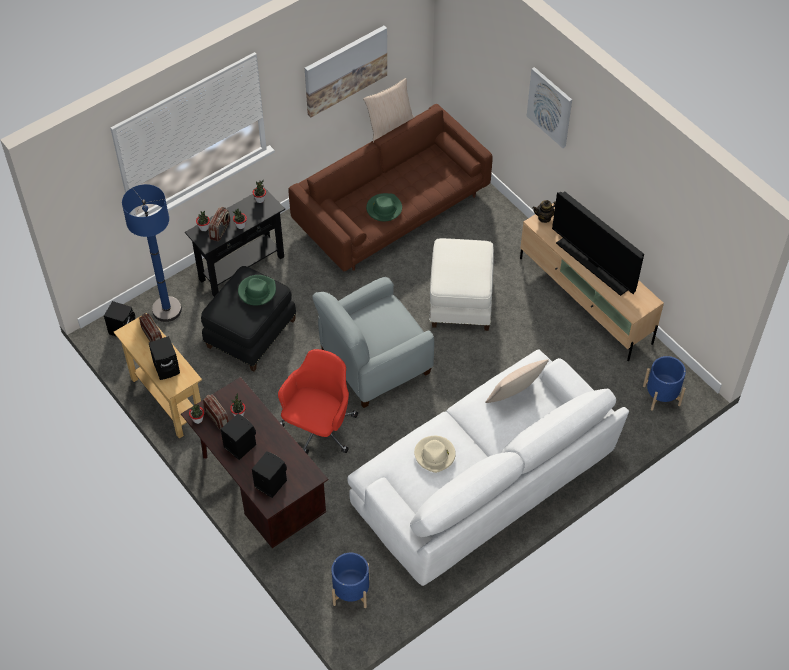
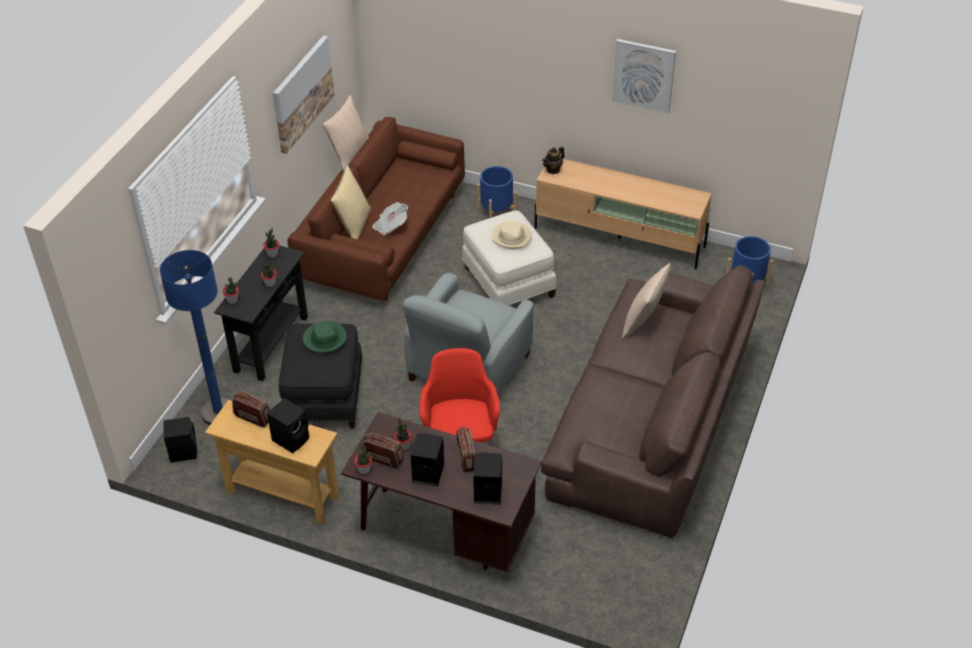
camera: 30 degrees left, 10 degrees down
(220, 230) = (252, 296): radio -> radio (466, 458)
(351, 591) = (609, 578): blue planter -> blue planter (496, 211)
(356, 194) = (353, 225): none -> beige pillow
(384, 209) = (390, 226): green hat -> newspaper
(435, 455) = (613, 402): beige hat -> beige hat (511, 237)
(484, 479) = (652, 419): white sofa -> brown sofa
(550, 107) = (529, 48): picture -> picture (643, 75)
(593, 265) = (627, 188): television -> none

